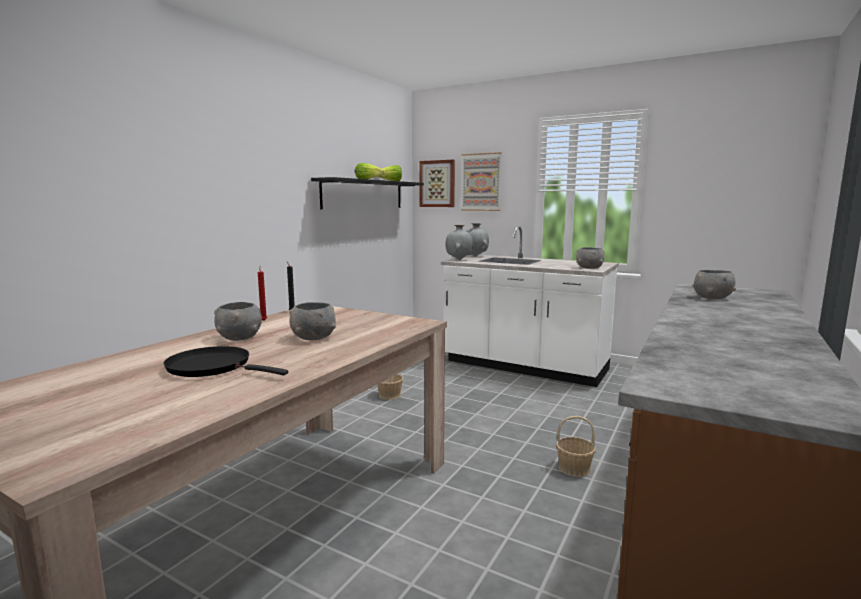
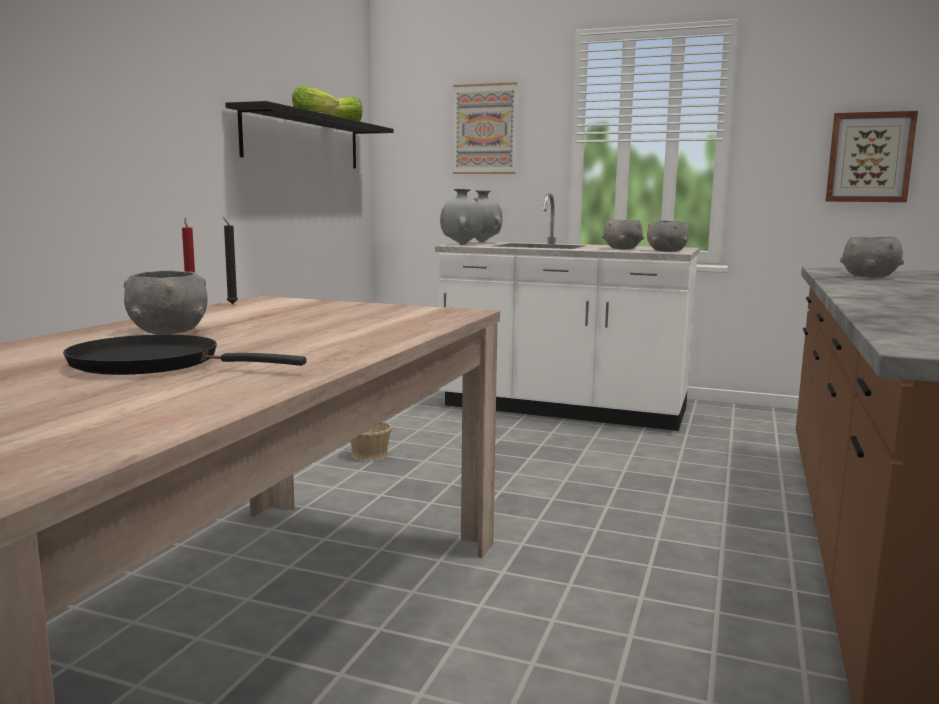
camera: 10 degrees left, 0 degrees up
(313, 337) = (299, 329): grey bowl -> grey bowl (621, 249)
(437, 184) = (414, 132): picture -> picture (869, 157)
(574, 468) = (691, 536): basket -> none

